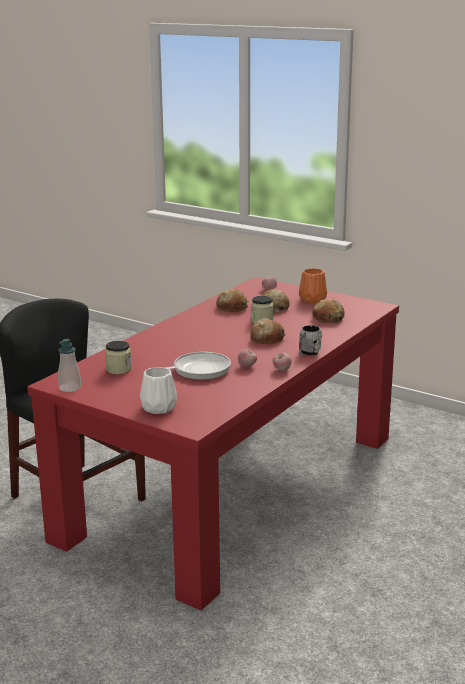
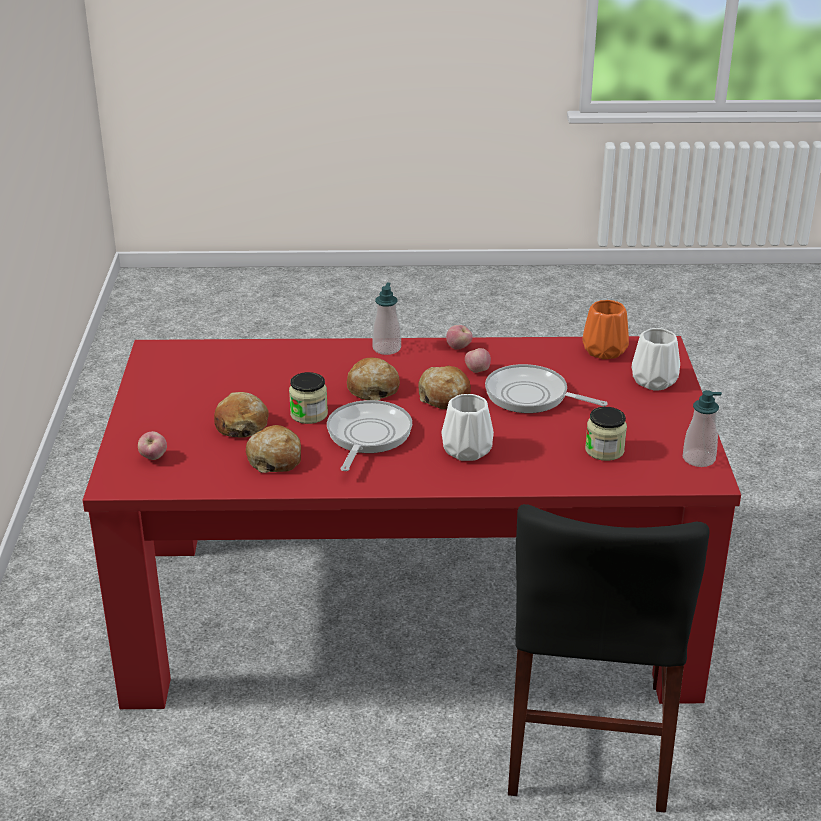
camera: 125 degrees left, 10 degrees up
(175, 341) = (465, 449): none -> white vase
(222, 327) = (367, 436): none -> frying pan
(308, 352) = (386, 348): grey mug -> soap dispenser
(313, 299) = (170, 405): orange vase -> orange vase (603, 350)
(328, 318) = (244, 371): bread -> bread (444, 396)

